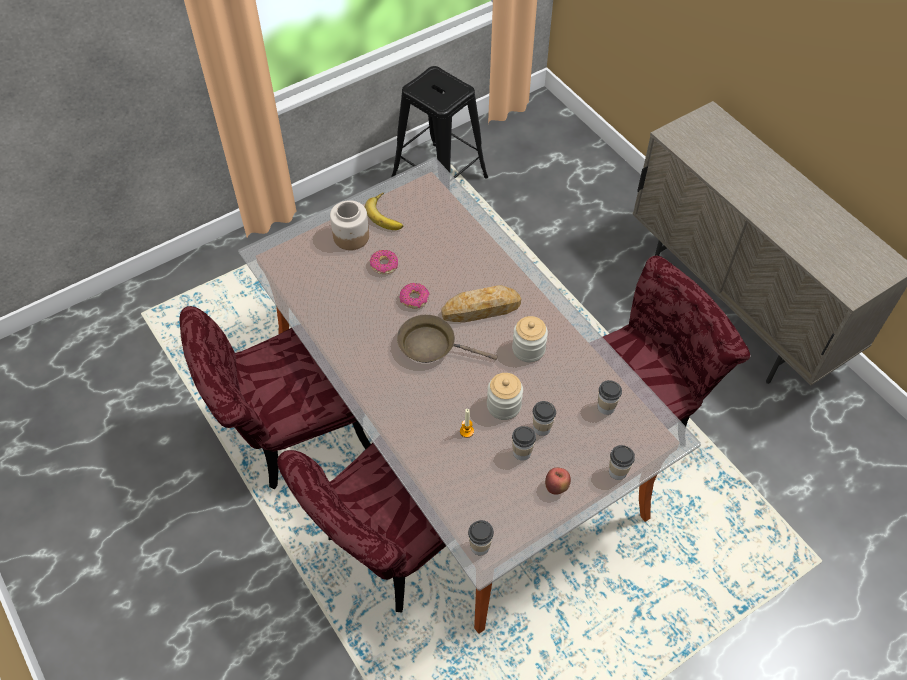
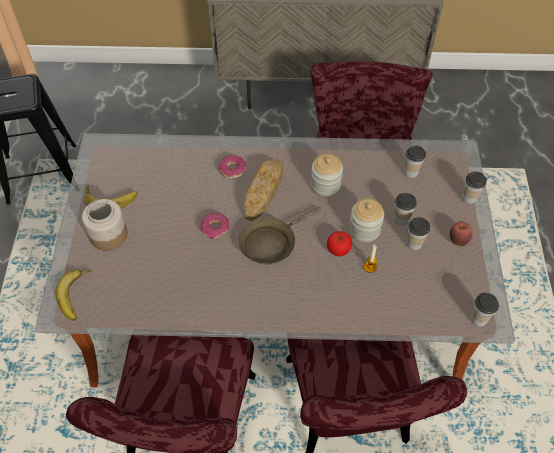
camera: 55 degrees left, 0 degrees up
(284, 255) = (78, 296): none -> banana
(384, 265) = (161, 229): donut -> donut (232, 170)
(466, 397) = (338, 249): none -> tomato

